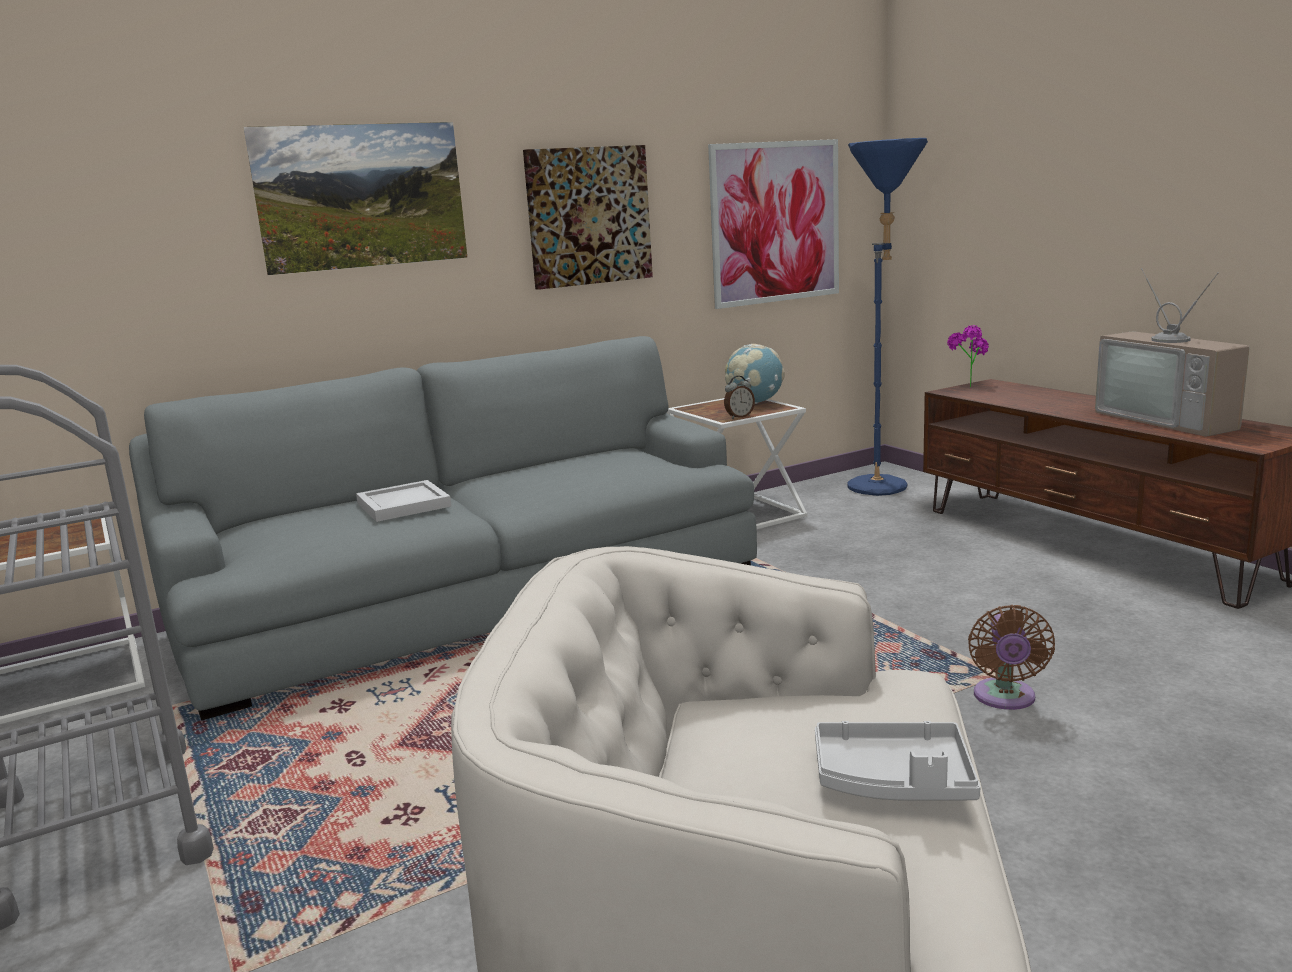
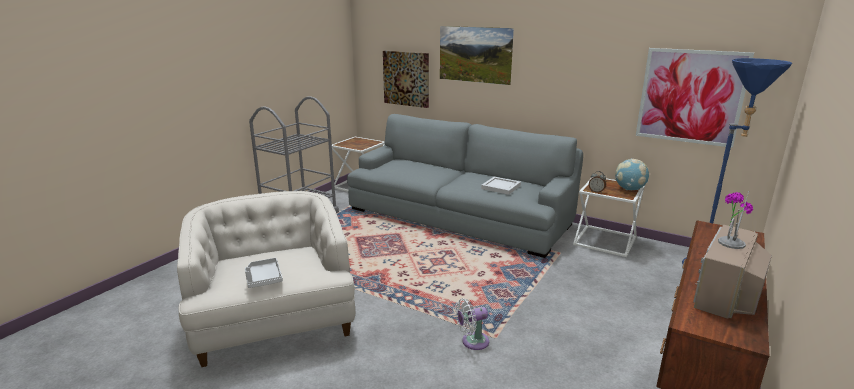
camera: 60 degrees right, 5 degrees up
(404, 504) = (432, 171): white tray -> white tray (501, 187)
(588, 216) = (570, 76): picture -> picture (406, 78)
(1005, 698) = (472, 342): brown fan -> white fan

